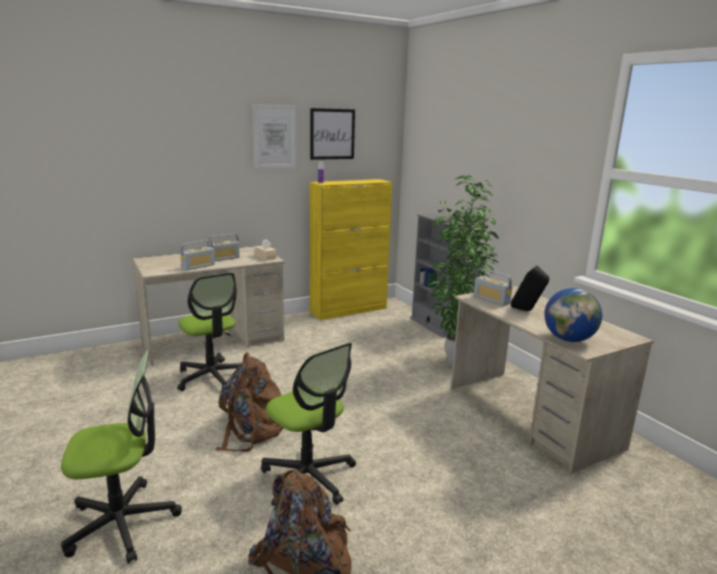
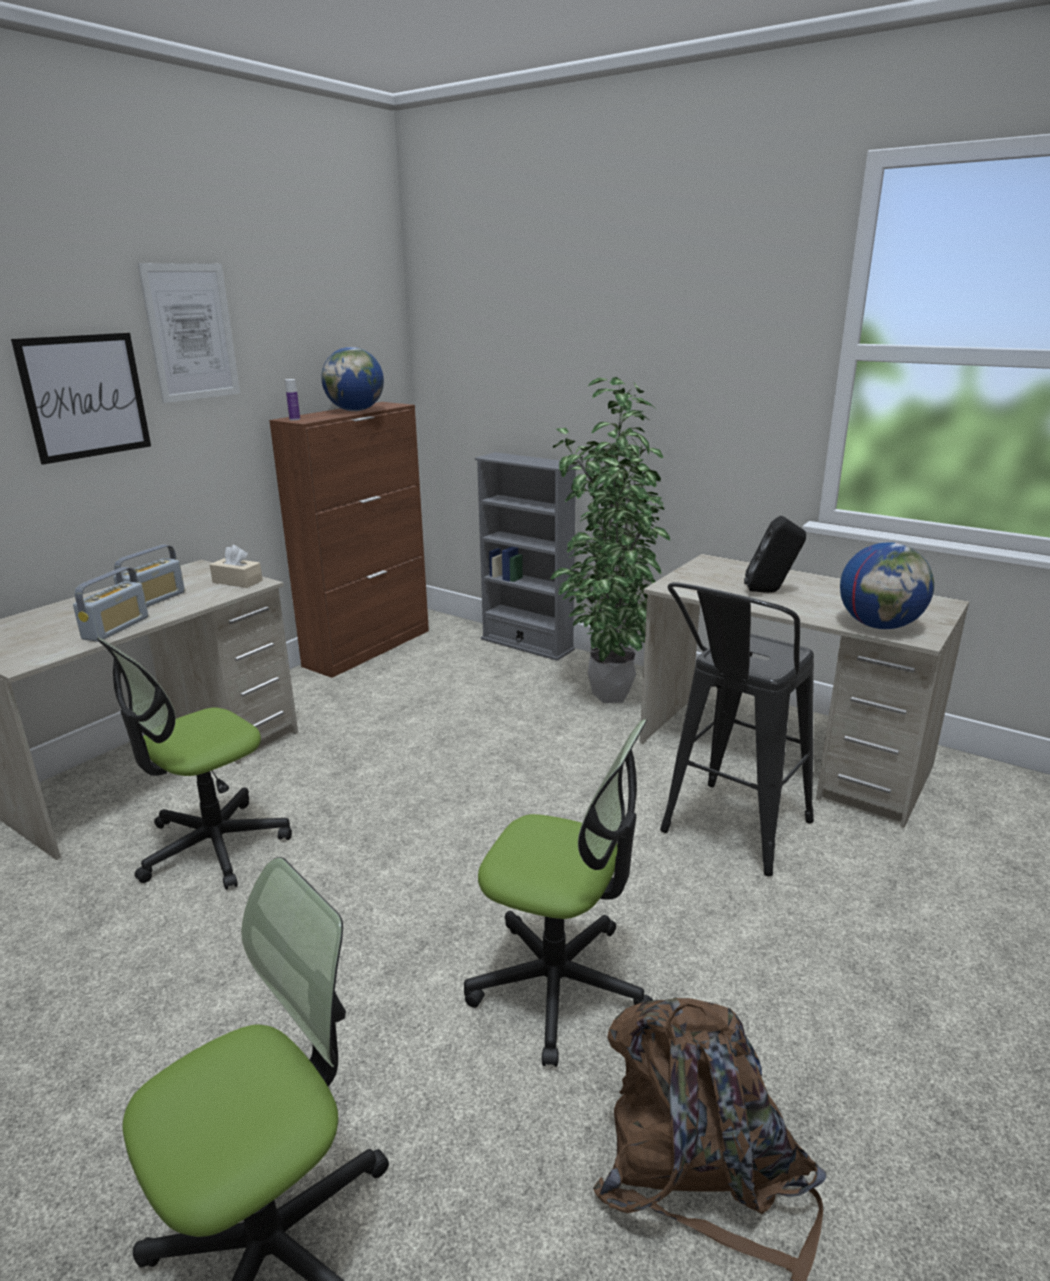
camera: 25 degrees left, 5 degrees up
(212, 377) = (213, 846): office chair -> office chair turned 105 degrees clockwise
(251, 428) = (378, 925): brown backpack -> none
(332, 134) = (294, 321): picture -> picture (85, 396)
(349, 310) = (369, 648): yellow cabinet -> brown cabinet
(357, 182) = (356, 411): none -> globe
(458, 444) = (728, 834): none -> black stool
(491, 300) = (703, 585): radio -> none

